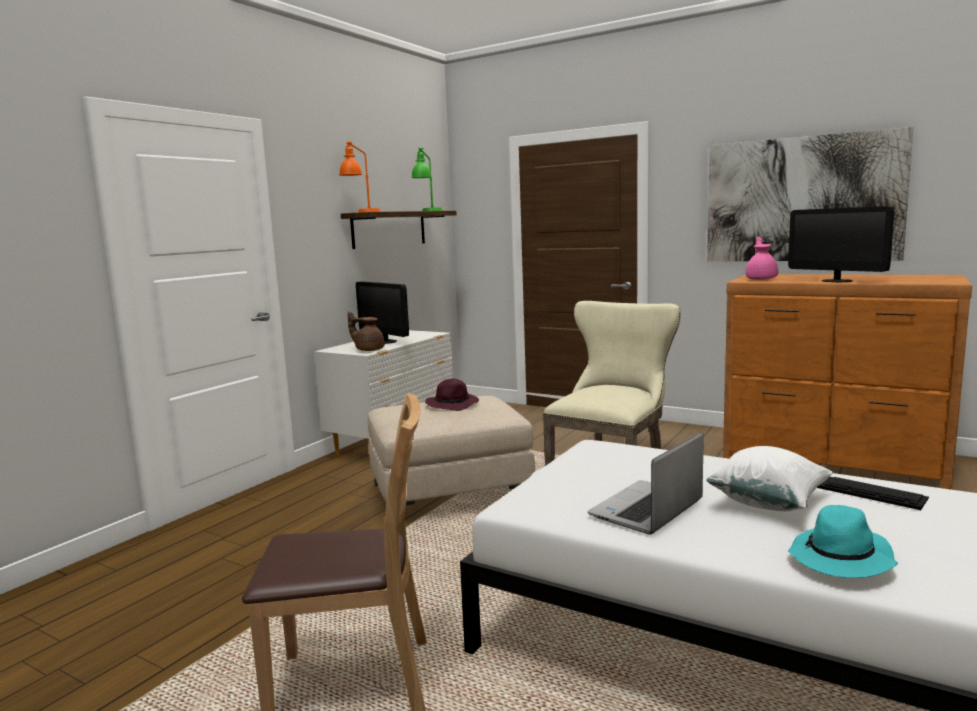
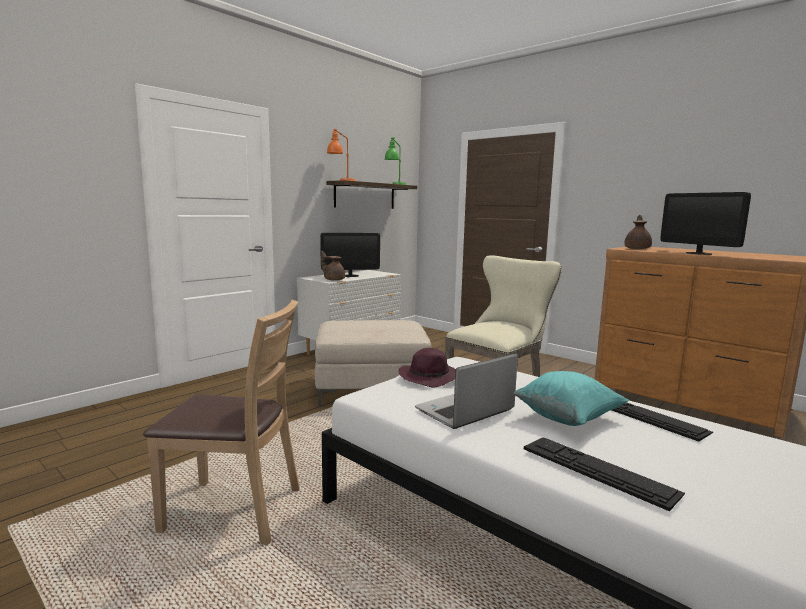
camera: 10 degrees right, 0 degrees up
(386, 341) = (350, 276): monitor -> monitor turned 75 degrees counterclockwise
(453, 404) = (380, 323): purple hat -> purple hat (430, 377)
(761, 279) = (637, 249): pink teapot -> brown teapot
(769, 503) = (568, 419): white pillow -> turquoise pillow
(802, 199) = (682, 187): picture -> none
(841, 559) = (597, 469): turquoise hat -> keyboard

